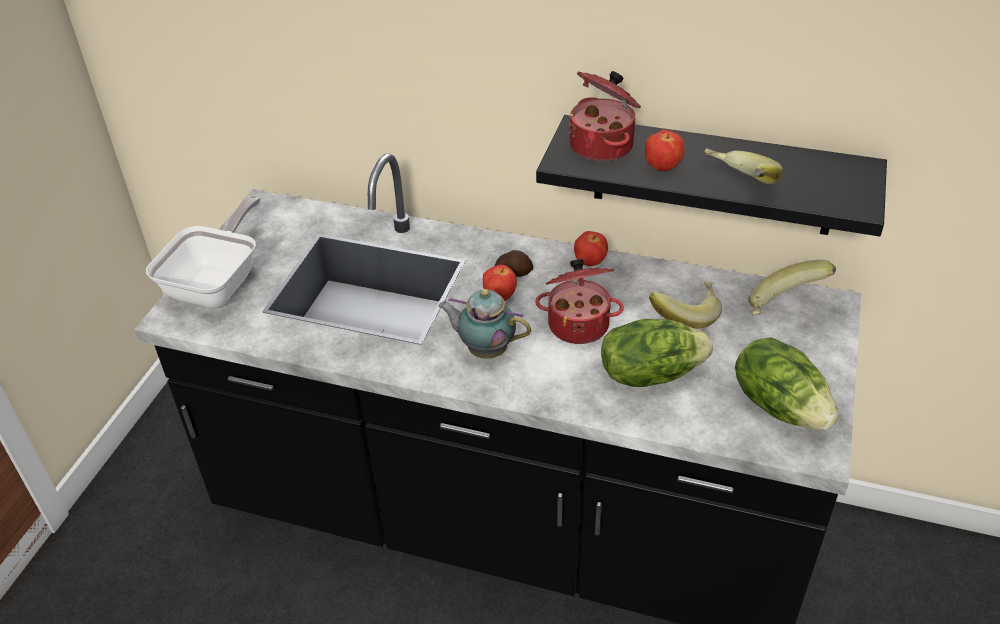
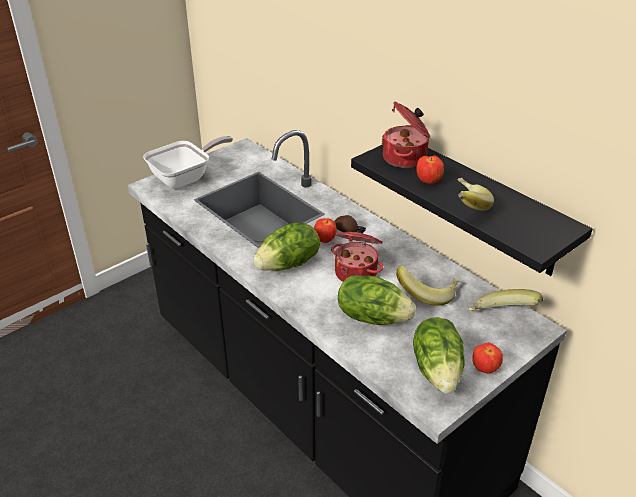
camera: 30 degrees right, 5 degrees down
(485, 350) = (289, 264): teapot -> lettuce
(590, 262) = (397, 242): apple -> apple (485, 369)

